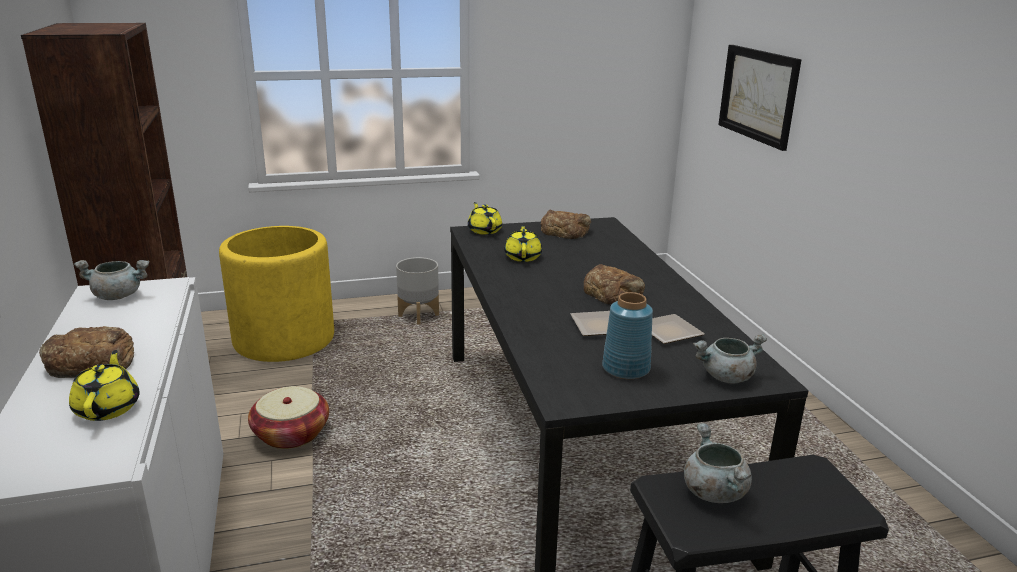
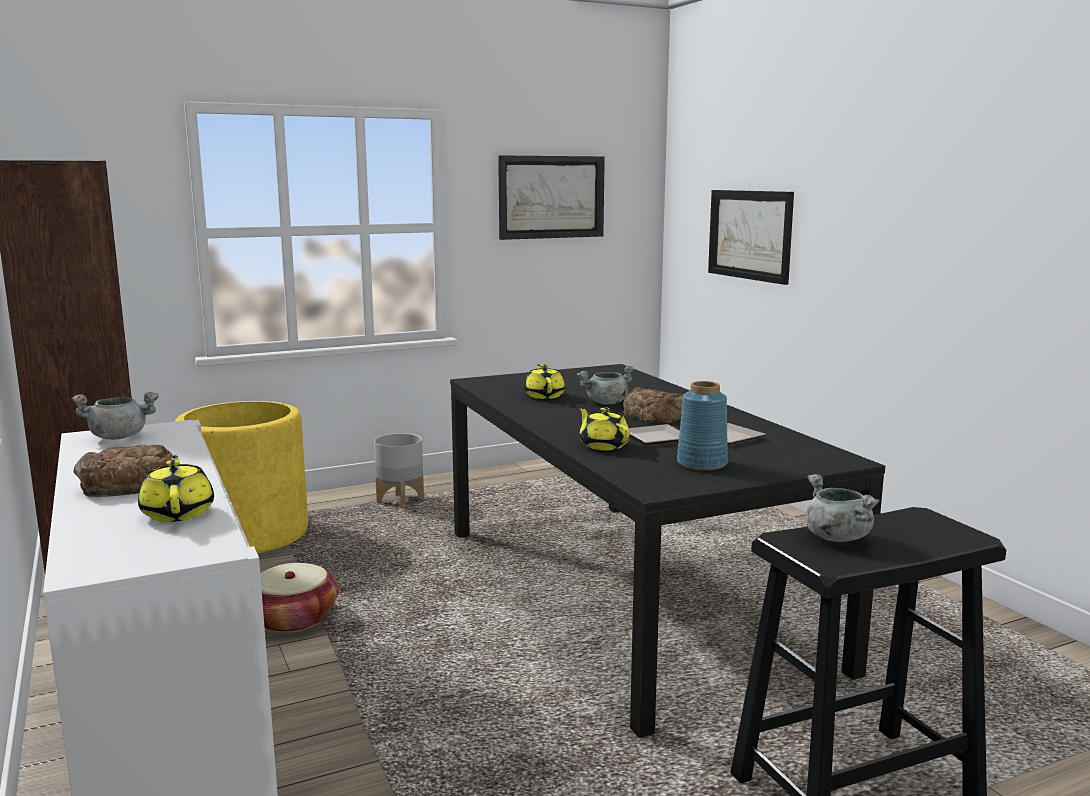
camera: 10 degrees left, 10 degrees down
(484, 230) = (490, 380): yellow teapot -> yellow teapot (603, 445)
(565, 231) = (576, 375): bread -> none
(575, 43) = (551, 197): none -> picture
(726, 377) = (803, 462): grey cooking pot -> grey cooking pot (606, 403)

